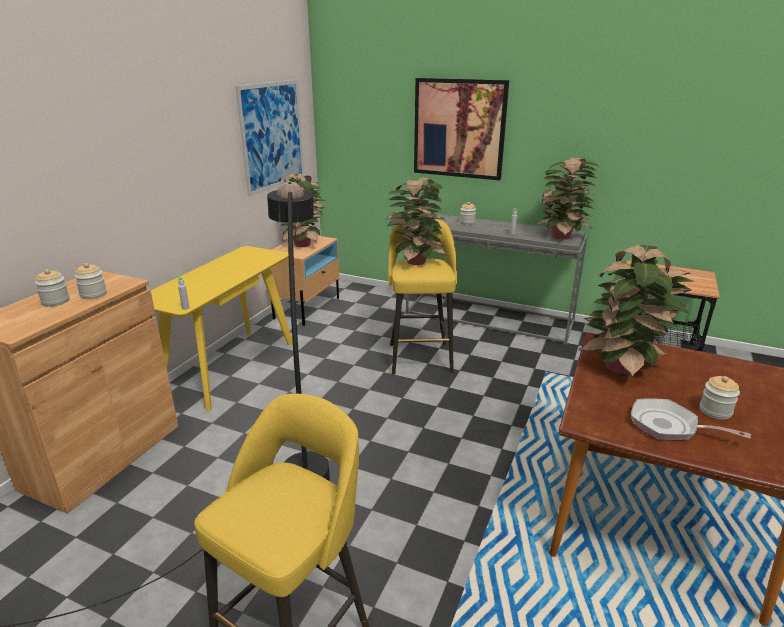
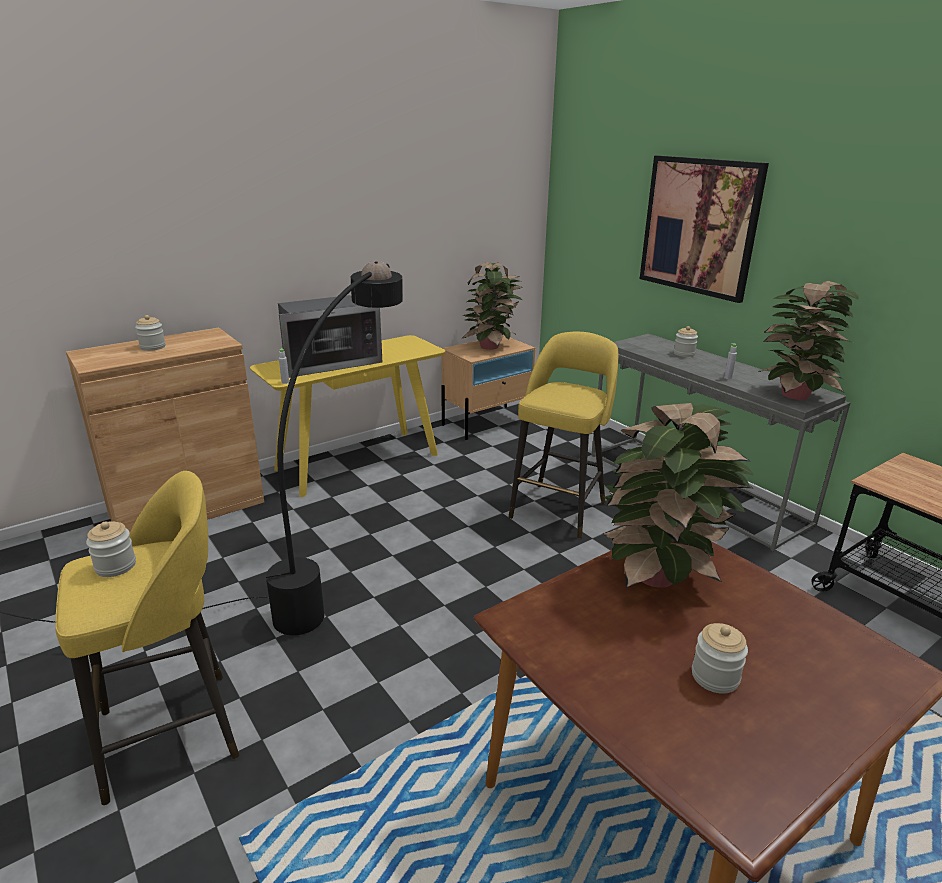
camera: 30 degrees right, 0 degrees up
(93, 294) = (185, 347): jar -> jar (115, 566)
(201, 282) = (328, 362): none -> microwave
(272, 135) = (476, 215): picture -> none
(415, 262) = (564, 388): potted plant -> none
(669, 426) = (616, 667): frying pan -> none

